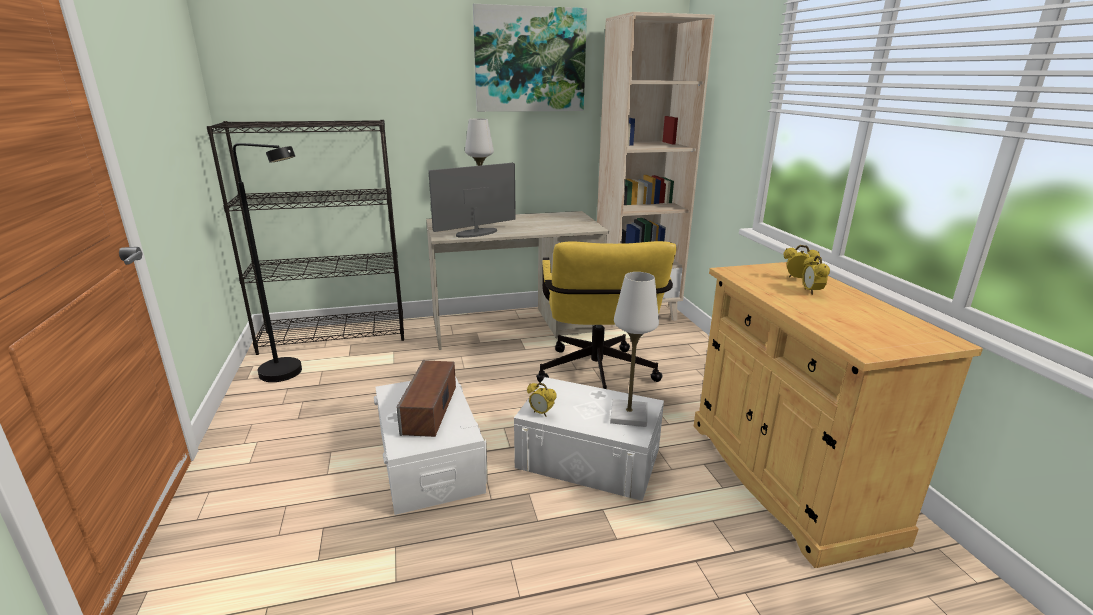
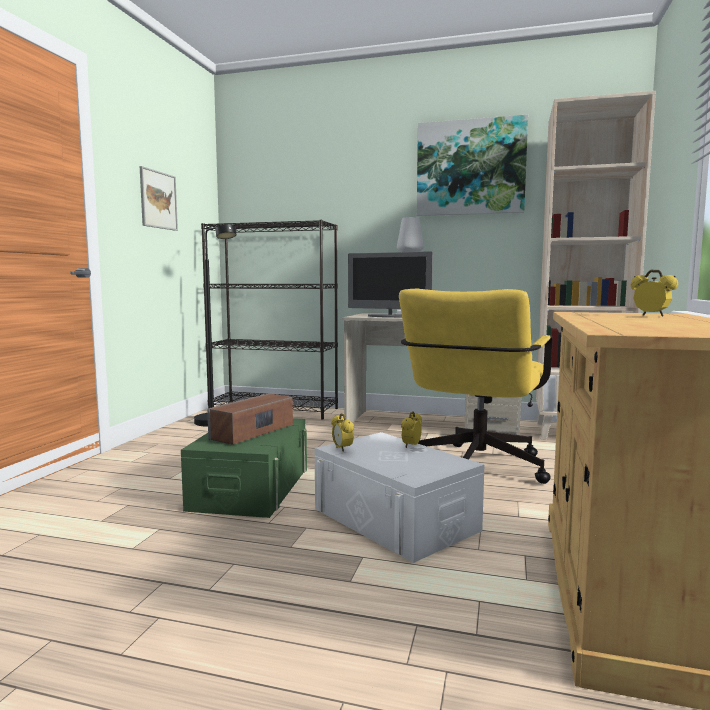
camera: 30 degrees right, 15 degrees down
(161, 109) = (158, 200): none -> picture
(429, 461) = (250, 488): white storage box -> green storage box
(476, 233) = (388, 316): monitor -> monitor turned 150 degrees counterclockwise
(628, 415) = (428, 465): white table lamp -> none
(811, 292) = (647, 318): alarm clock -> alarm clock (411, 446)

